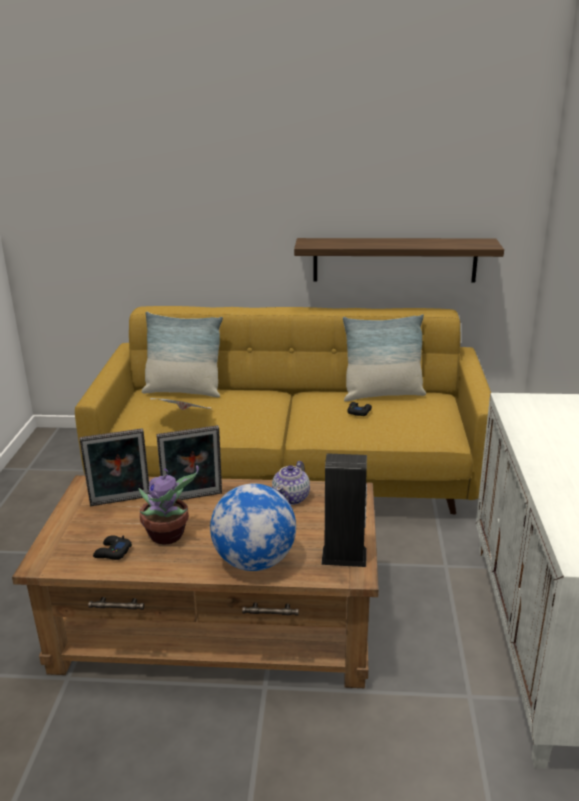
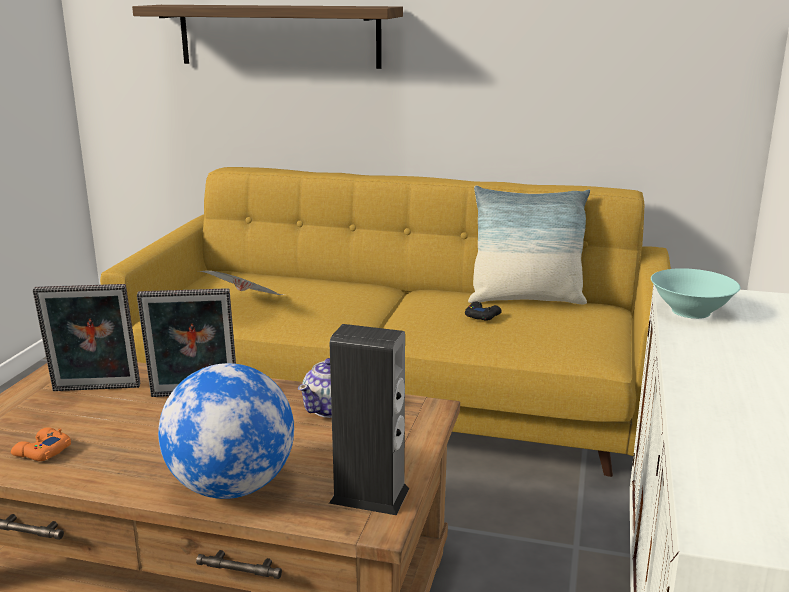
camera: 10 degrees right, 5 degrees down
(112, 552) = (42, 451): black game controller -> orange game controller
(168, 536) = (130, 439): potted plant -> none
(183, 391) = (262, 276): pillow -> none
(394, 260) = (559, 118): shelf -> shelf (279, 36)
(520, 415) = (690, 312): none -> turquoise bowl

